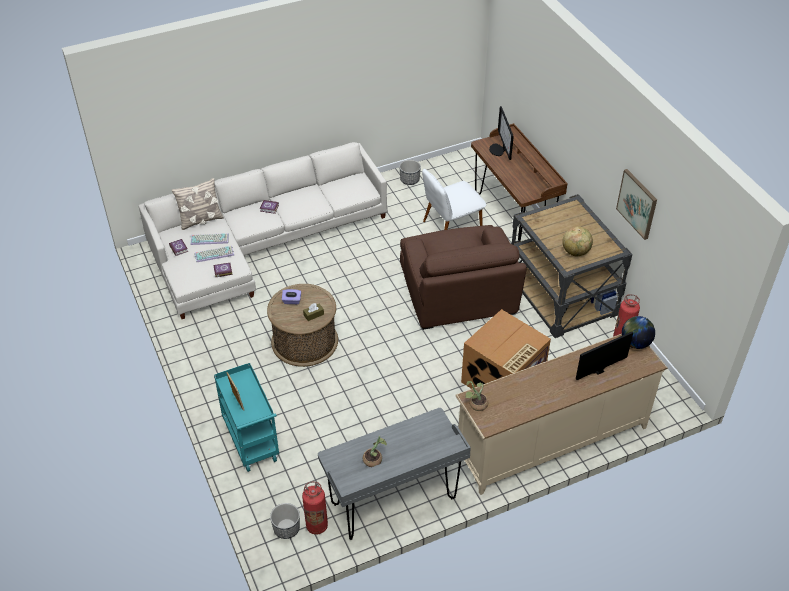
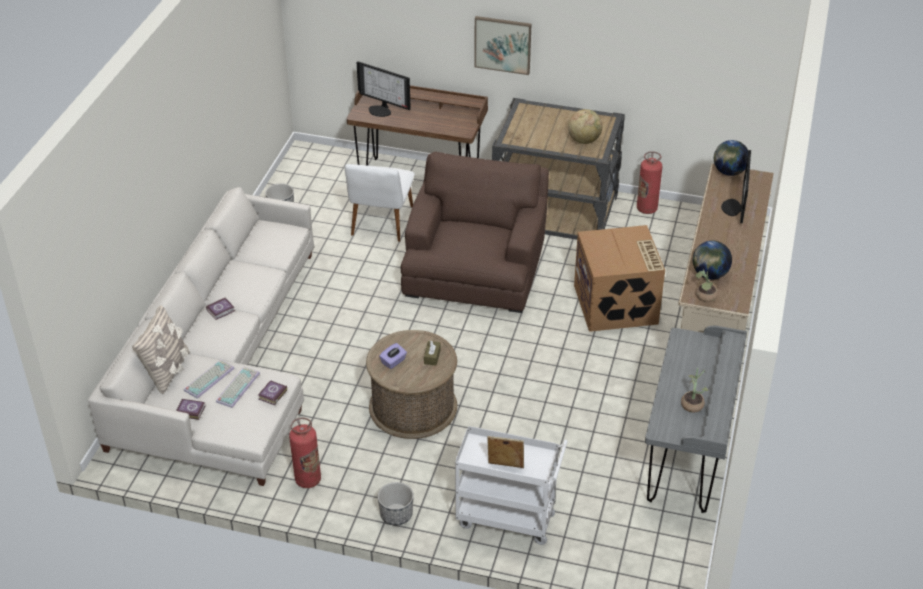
camera: 50 degrees left, 5 degrees down
(252, 443) = (508, 521): turquoise cart -> white cart
(286, 529) = (646, 553): planter -> planter (396, 515)
(317, 526) = (664, 529): fire extinguisher -> fire extinguisher (308, 480)
(458, 292) = (475, 268): brown armchair -> brown armchair turned 105 degrees counterclockwise
(504, 394) = (709, 274): none -> globe
(637, 203) = (615, 56): picture -> picture (503, 44)

